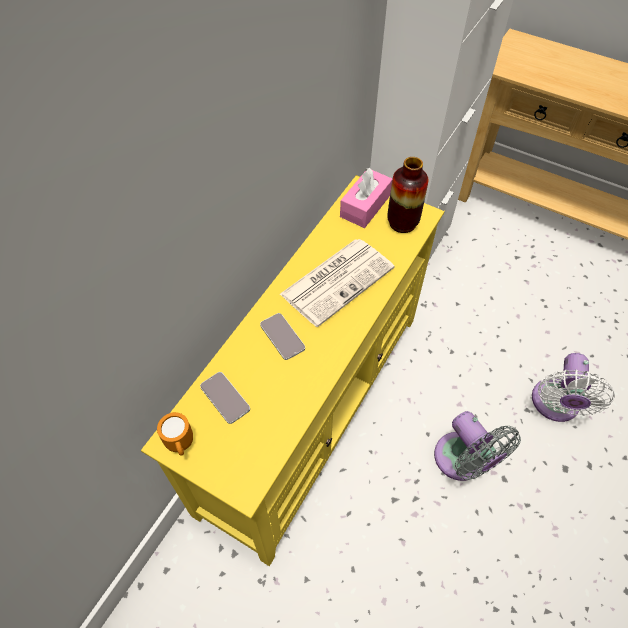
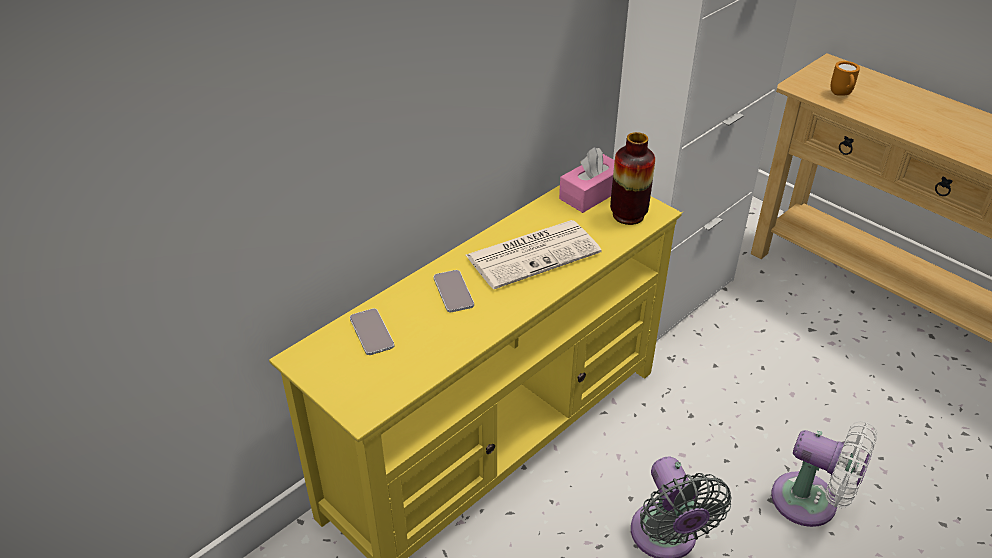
camera: 15 degrees right, 15 degrees down
(181, 446) = (311, 364): orange mug -> orange mug (841, 95)
(555, 405) = (811, 503): white fan -> white fan turned 90 degrees counterclockwise

